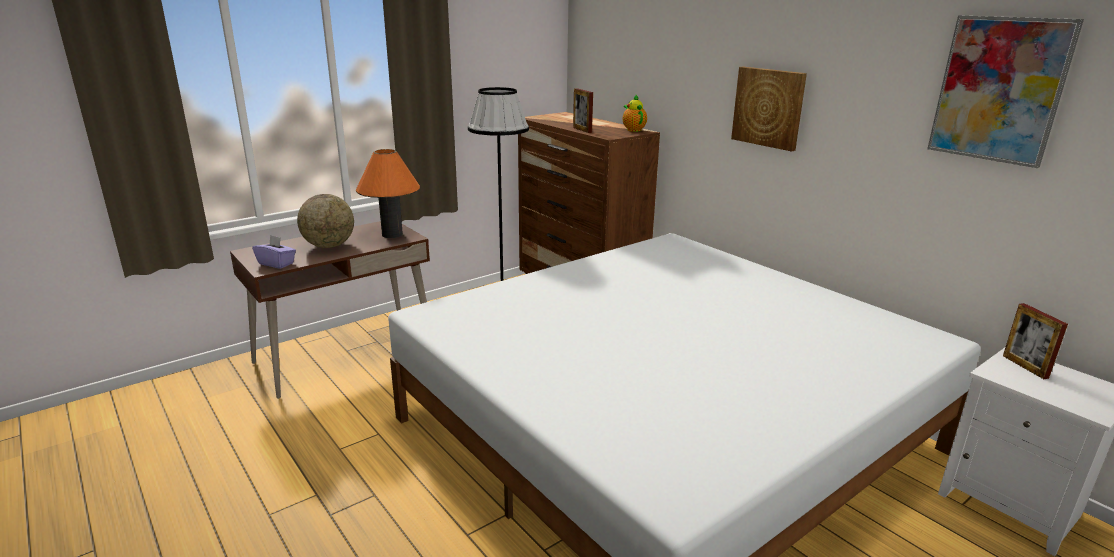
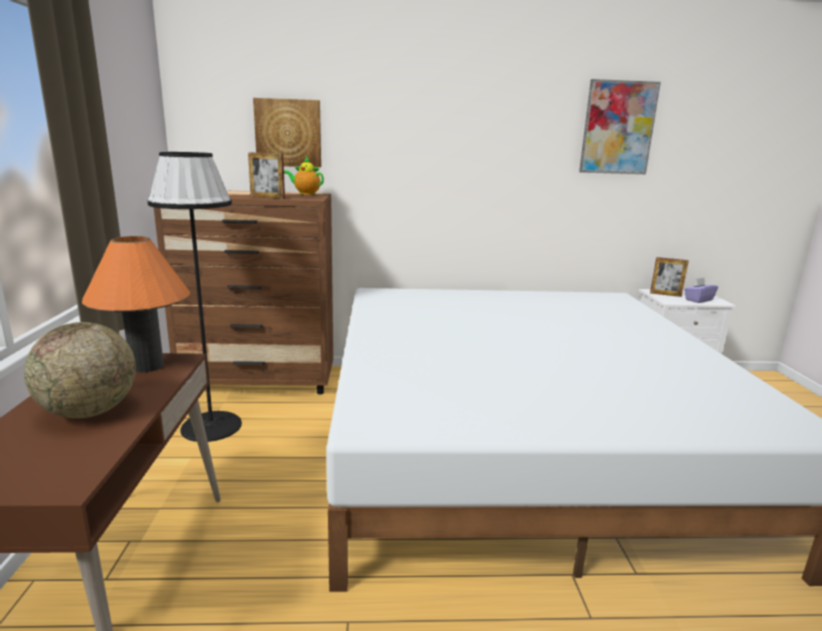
camera: 55 degrees left, 5 degrees down
(276, 263) = (65, 469): purple tissue box -> purple tissue box (698, 300)
(768, 107) = (447, 157): picture -> picture (288, 133)

